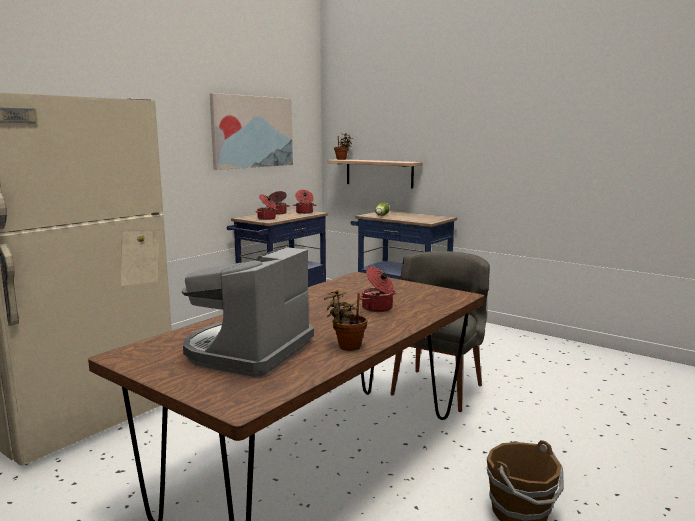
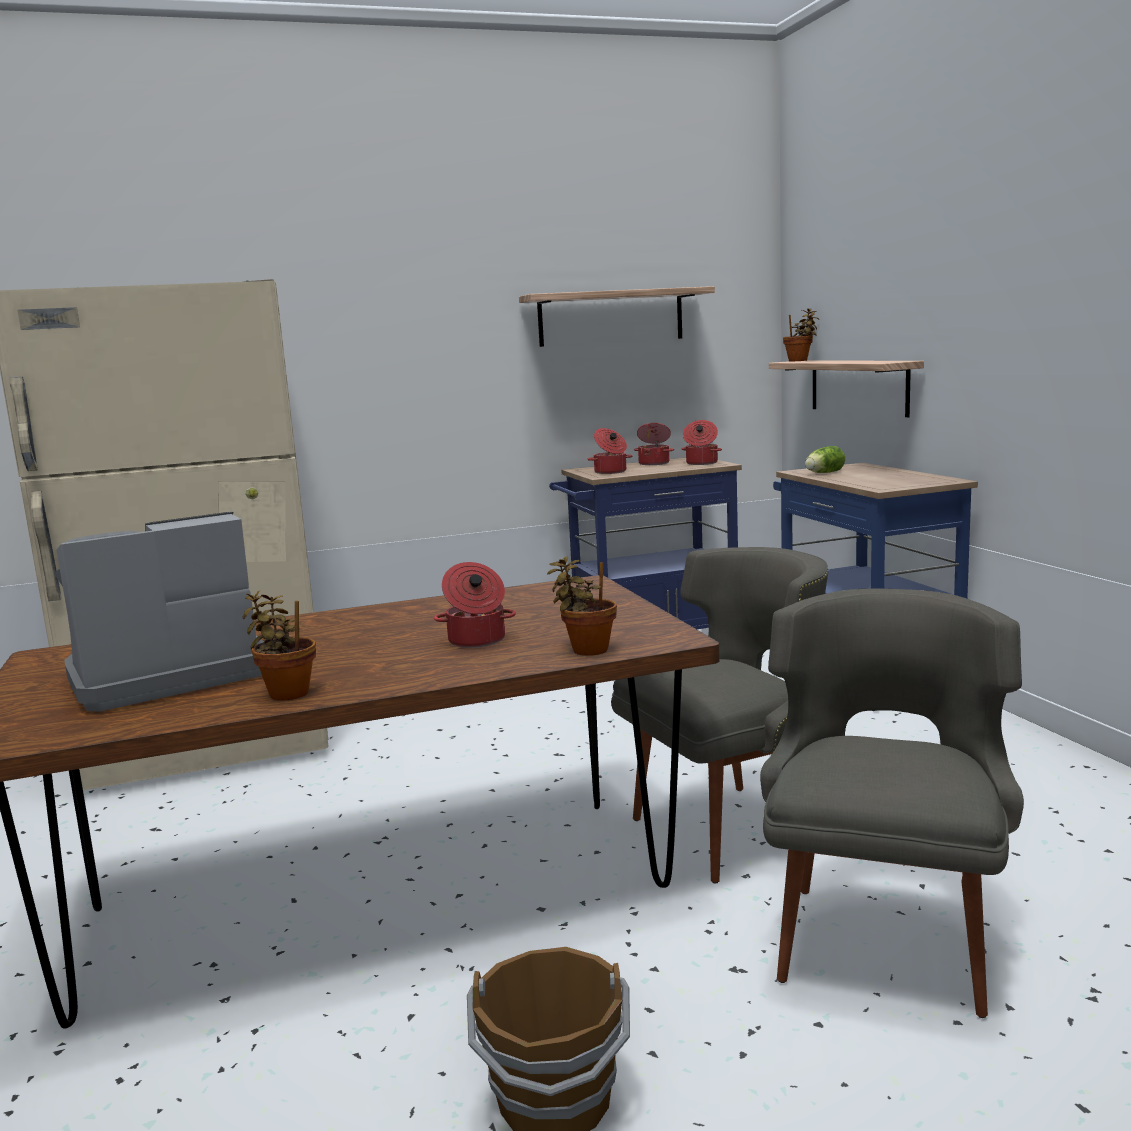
camera: 35 degrees right, 0 degrees up
(252, 132) = (611, 317): picture -> shelf
(438, 305) = (586, 650): none -> potted plant
(549, 418) = (883, 949): none -> grey chair

